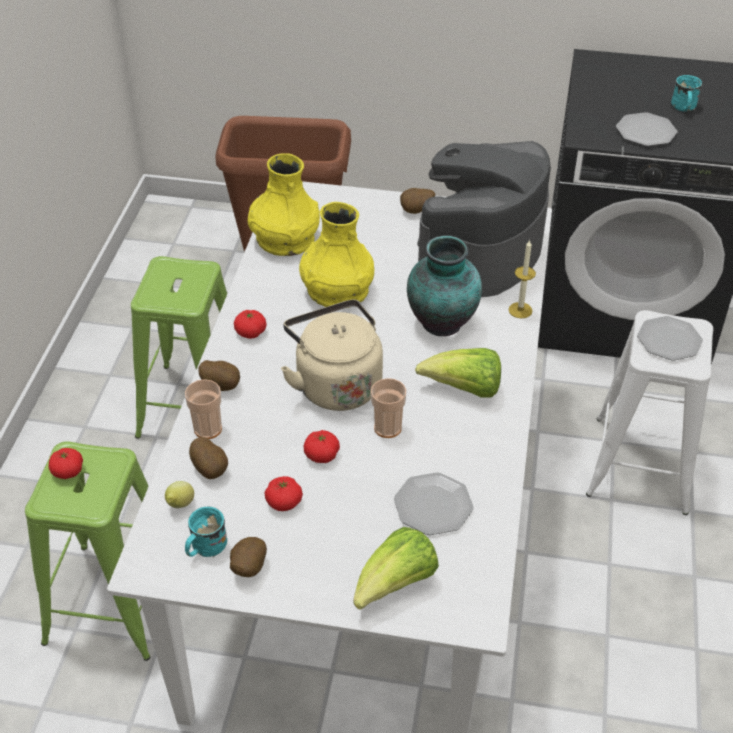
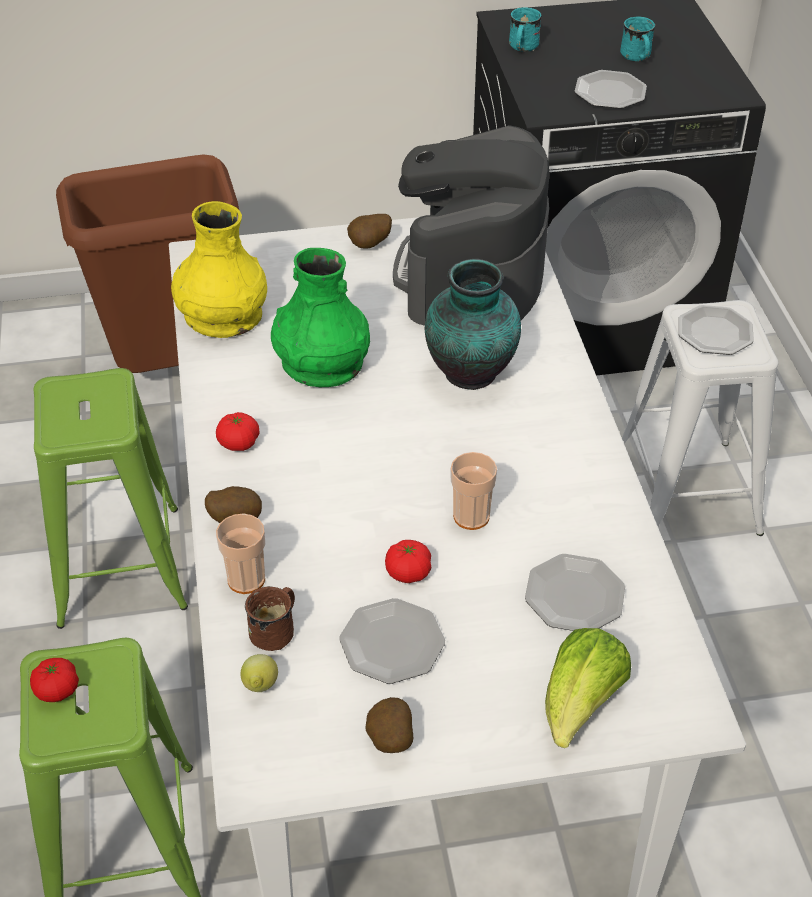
camera: 20 degrees left, 0 degrees up
(205, 548) = (320, 732): turquoise mug -> turquoise mug (522, 48)
(211, 469) = (277, 630): potato -> brown mug
(284, 502) = (391, 644): tomato -> plate
(336, 383) = (380, 479): beige kettle -> none
(337, 290) = (322, 364): yellow vase -> green vase
(464, 389) = (538, 446): lettuce -> none
(520, 310) = (554, 335): candle -> none

